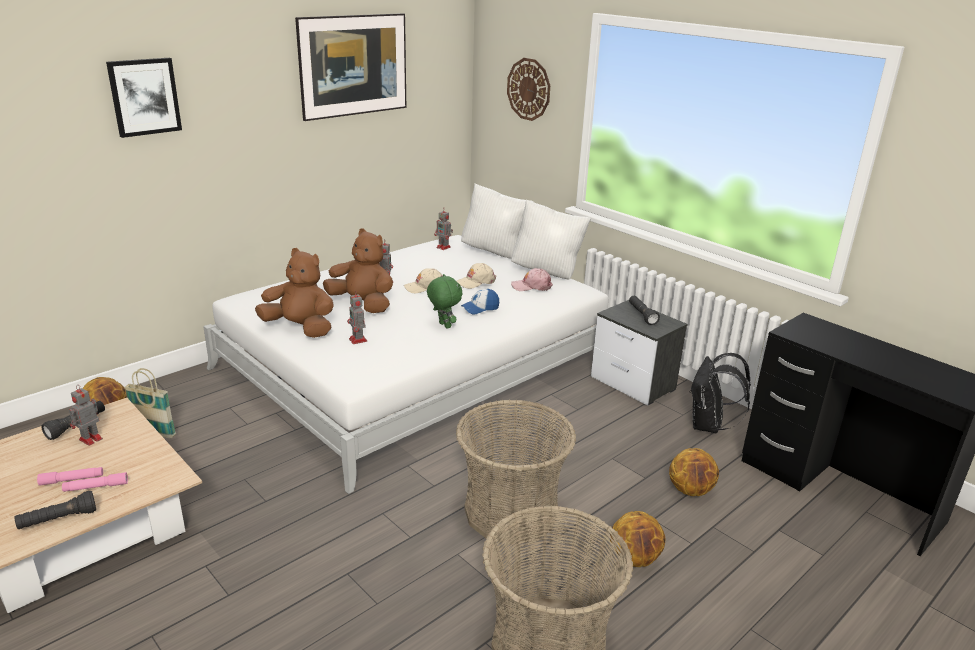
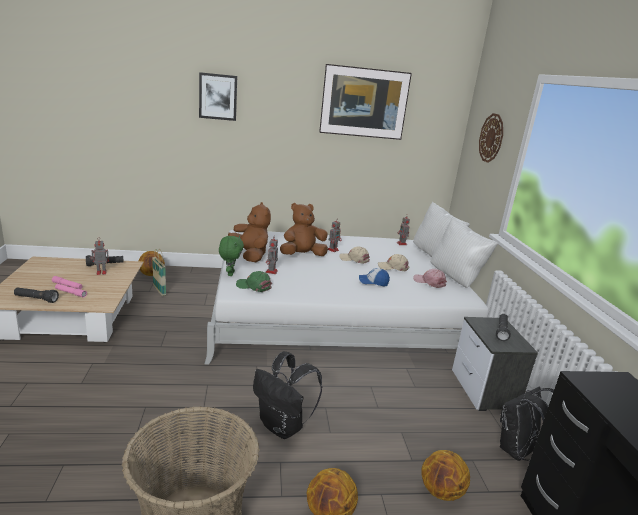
camera: 35 degrees right, 5 degrees down
(362, 304) = (302, 255): brown plush toy -> brown plush toy turned 90 degrees counterclockwise
(367, 366) = (254, 286): none -> green cap
(444, 325) = (335, 283): green plush toy -> green plush toy (230, 273)
(511, 511) = (283, 426): basket -> black backpack

